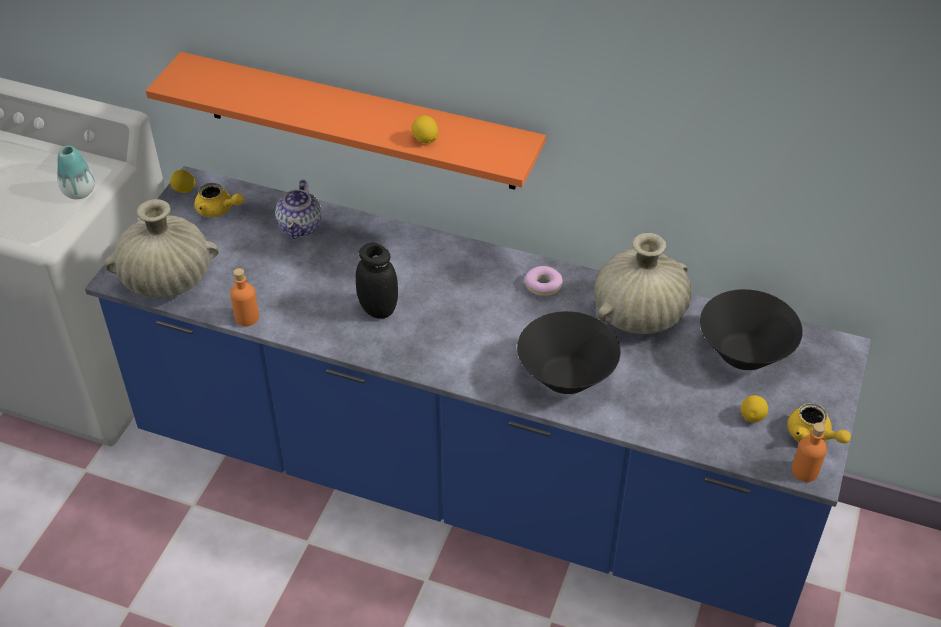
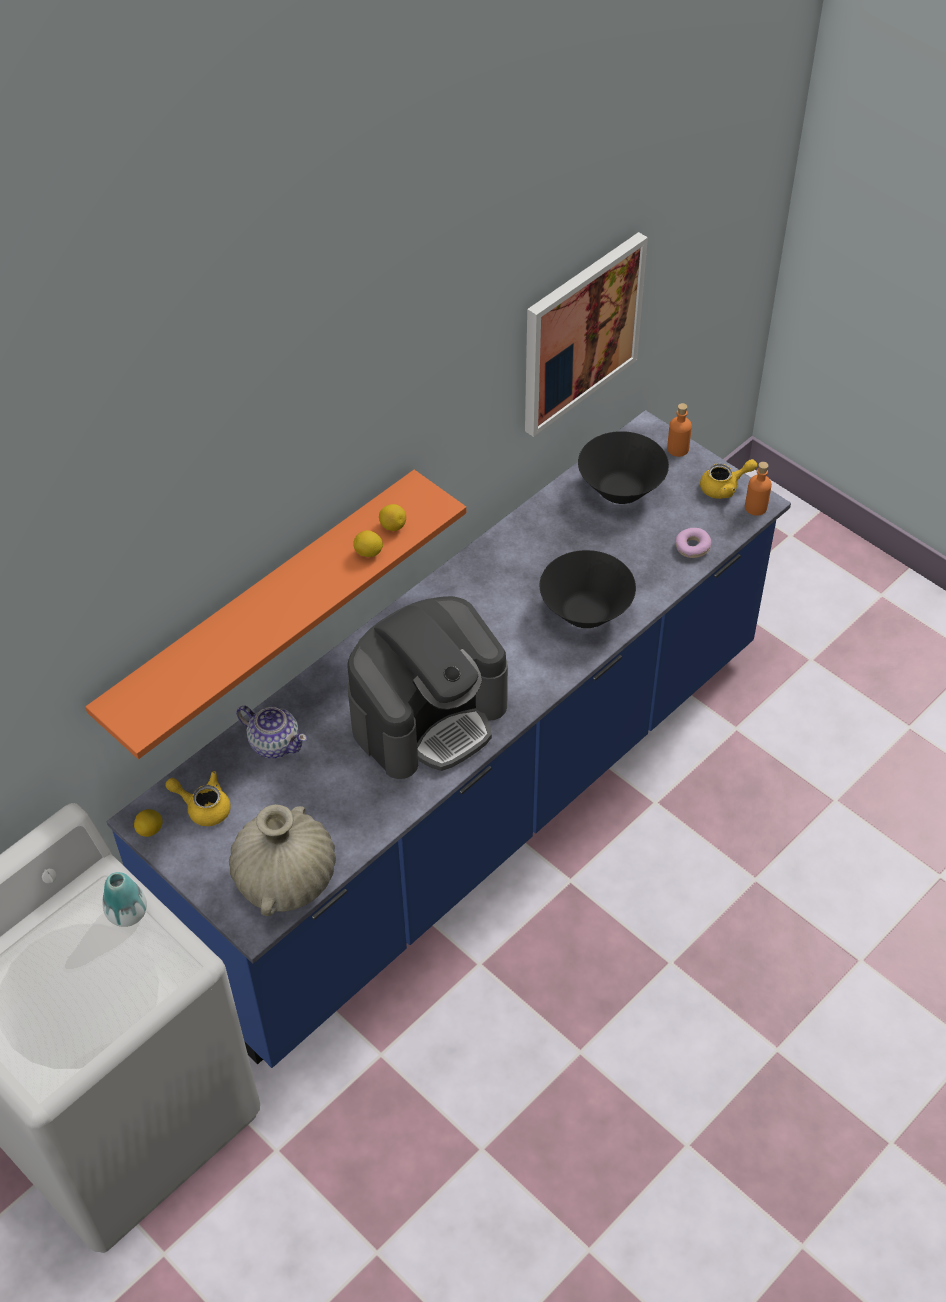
camera: 65 degrees left, 5 degrees up
(218, 210) = (203, 807): yellow teapot -> yellow teapot turned 120 degrees counterclockwise
(247, 317) = (380, 824): orange bottle -> orange bottle (677, 449)
(378, 309) = (429, 716): black jar -> coffee machine
(543, 285) = (469, 586): donut -> donut (692, 547)
(638, 314) = (541, 537): beige vase -> none
(752, 417) = (688, 513): lemon -> lemon (393, 526)
(797, 173) = (580, 333): none -> picture

